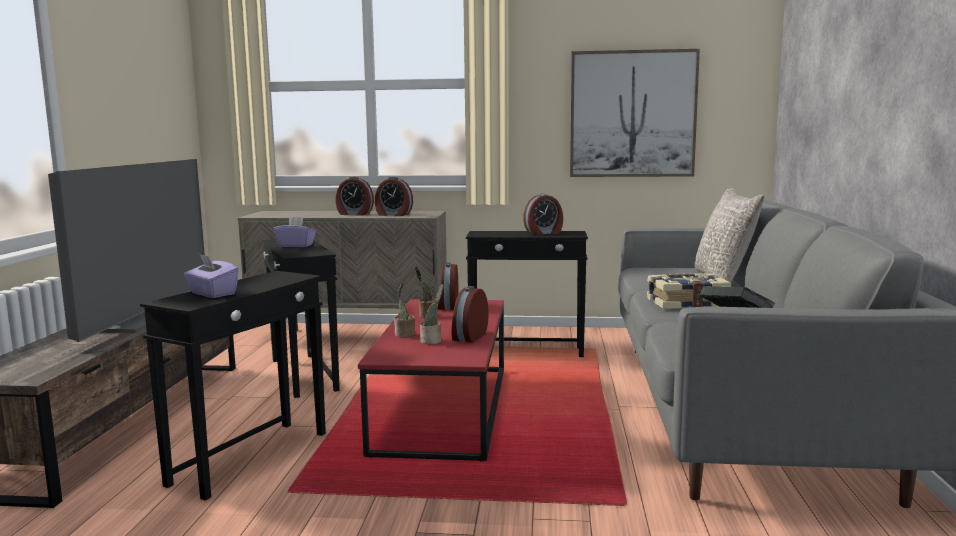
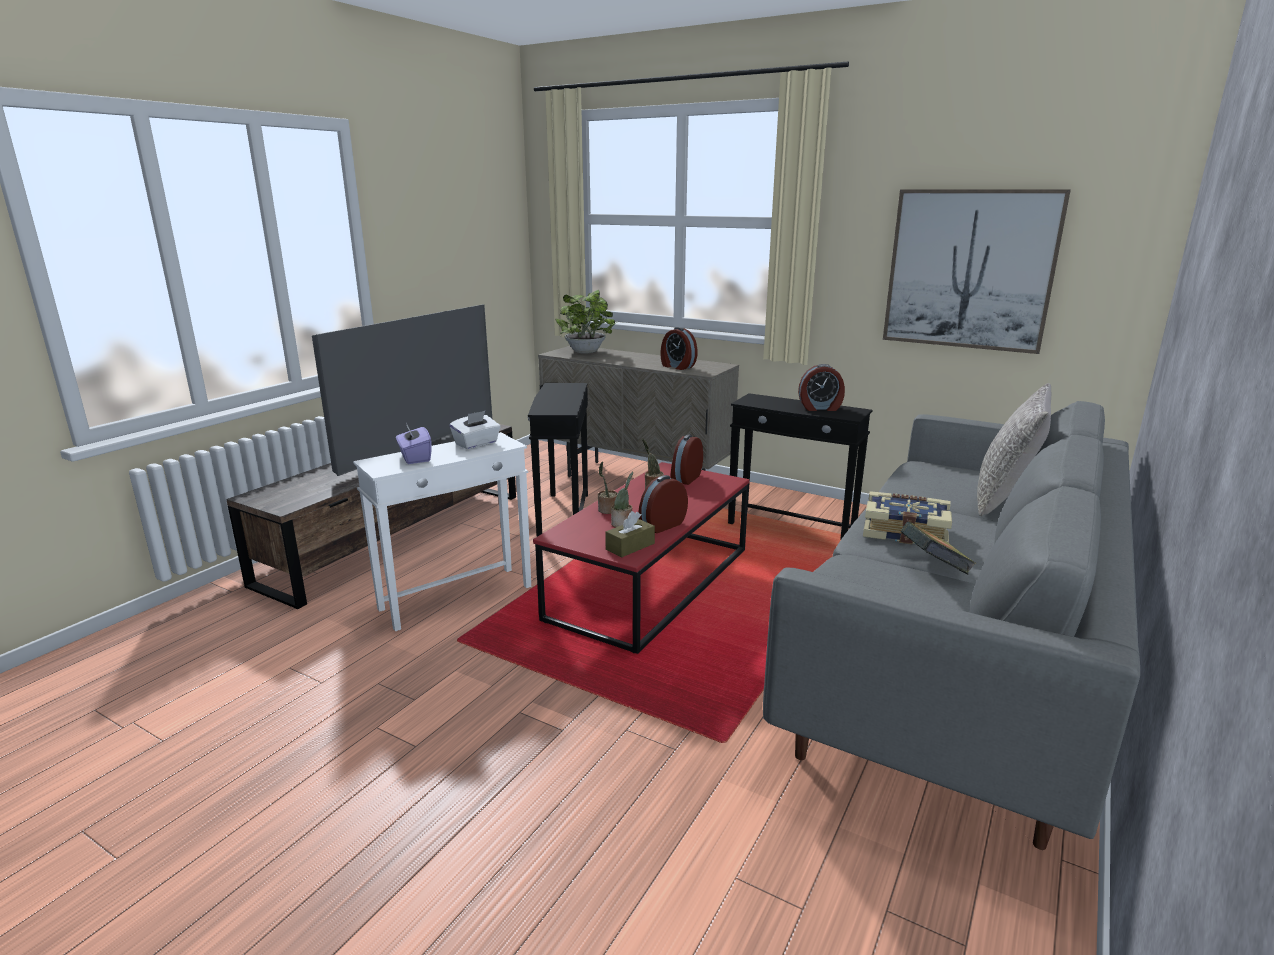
camera: 25 degrees right, 10 degrees up
(252, 458) = (457, 597): black side table -> white side table
(265, 279) = (476, 444): none -> white tissue box
(287, 213) = (587, 352): none -> potted plant
(296, 245) = (560, 396): purple tissue box -> none
(354, 214) = (643, 361): alarm clock -> none
(460, 354) = (630, 546): none -> brown tissue box

